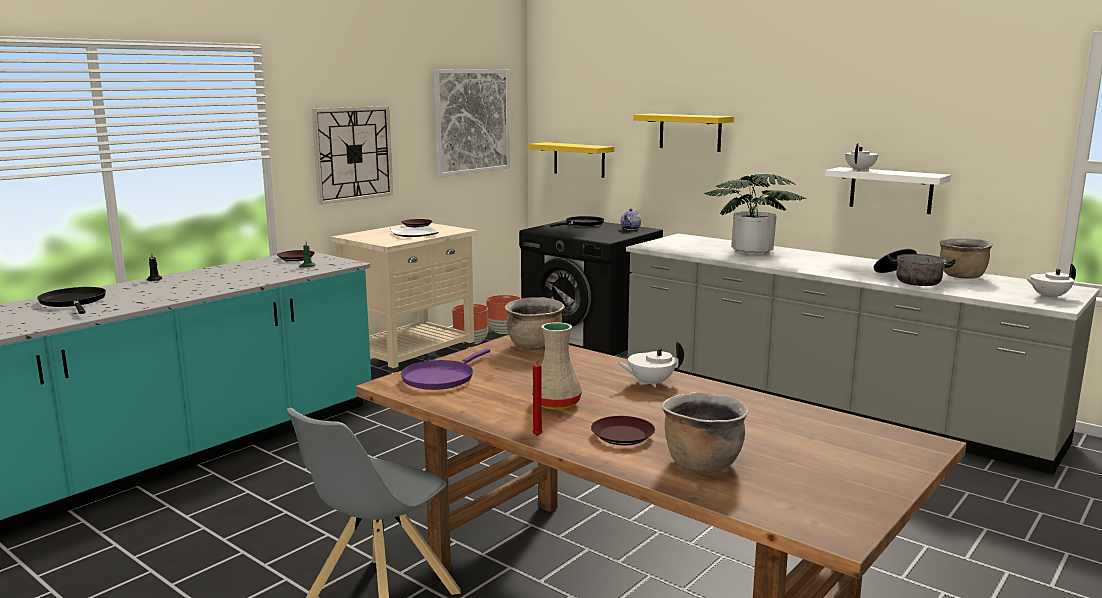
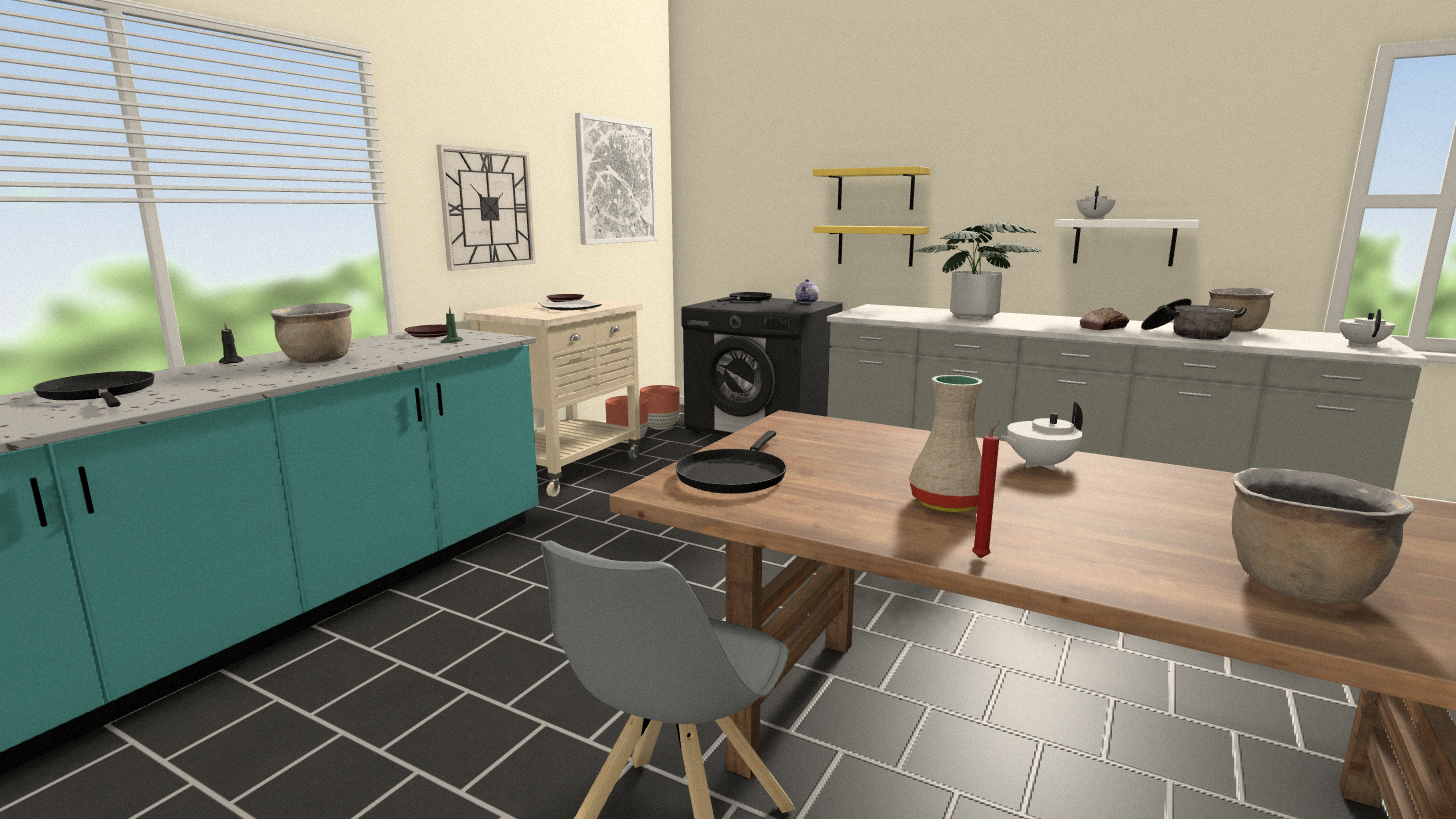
camera: 10 degrees left, 0 degrees up
(441, 378) = (734, 475): purple frying pan -> black frying pan
(534, 347) = (824, 426): brown cooking pot -> brown cooking pot (319, 361)
(579, 159) = (737, 229): yellow shelf -> yellow shelf (875, 245)
(622, 435) = (1109, 547): brown plate -> none
(848, 269) = (1103, 327): none -> bread
(1048, 297) = (1362, 345): white teapot -> white teapot turned 135 degrees clockwise

